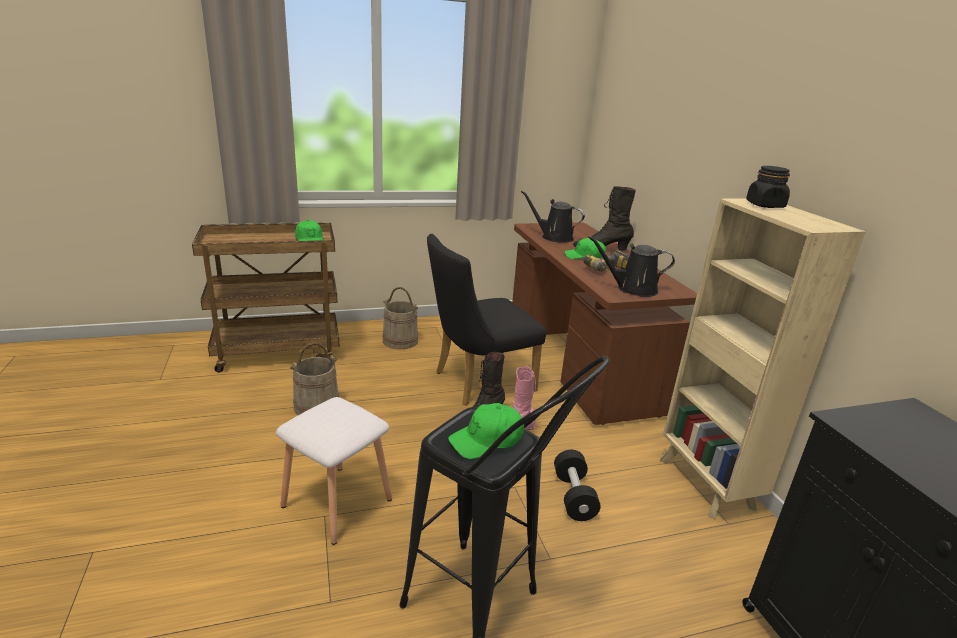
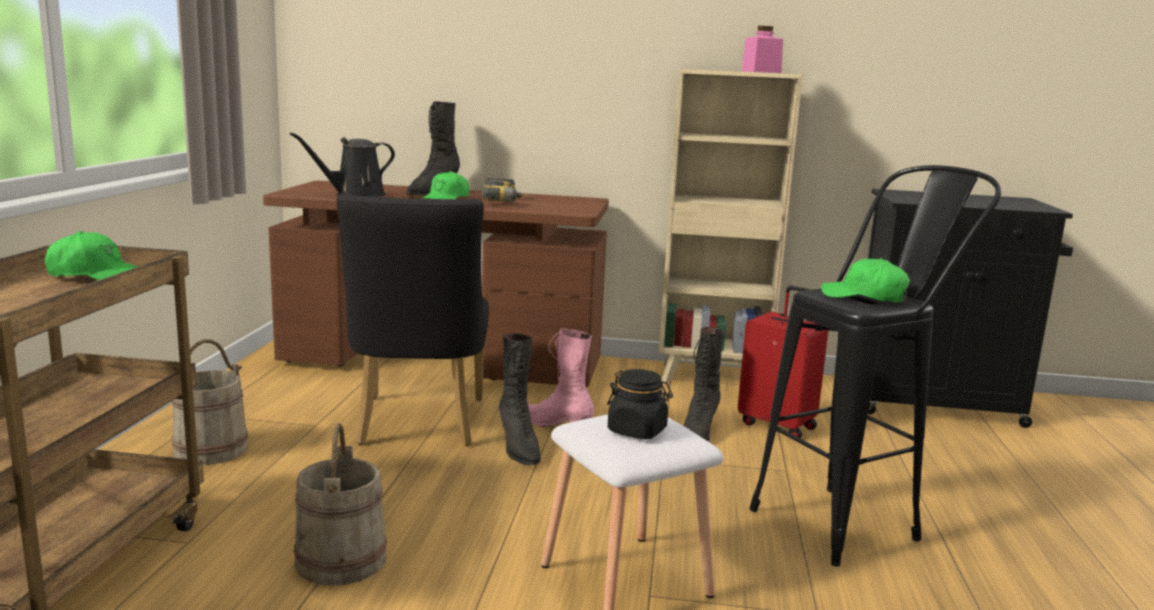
camera: 65 degrees left, 10 degrees down
(487, 440) = (864, 297): green cap -> green cap turned 120 degrees clockwise
(573, 496) = (697, 434): black dumbbell -> black boot
(632, 289) = (567, 206): black watering can -> none
(642, 541) = (778, 425): none -> red suitcase
(765, 205) = (710, 69): black jar -> black jar (637, 431)
(798, 219) = (761, 72): none -> pink jar

